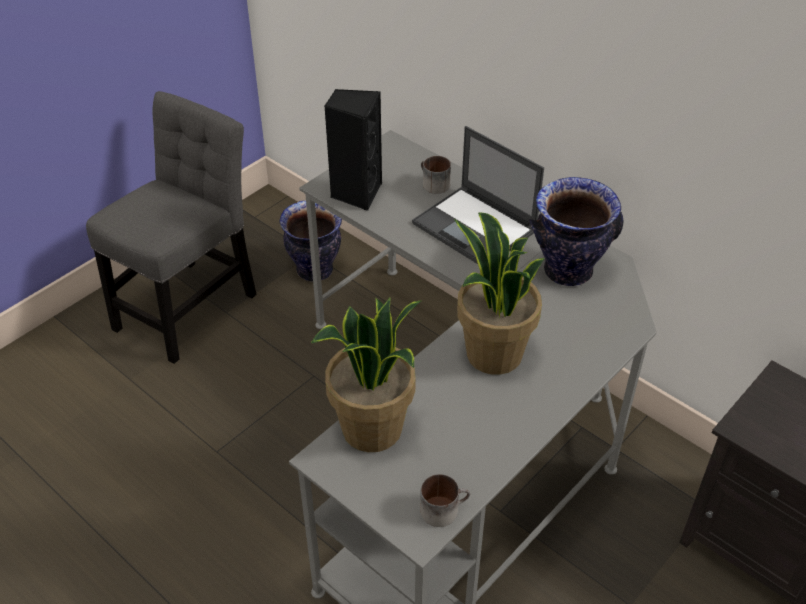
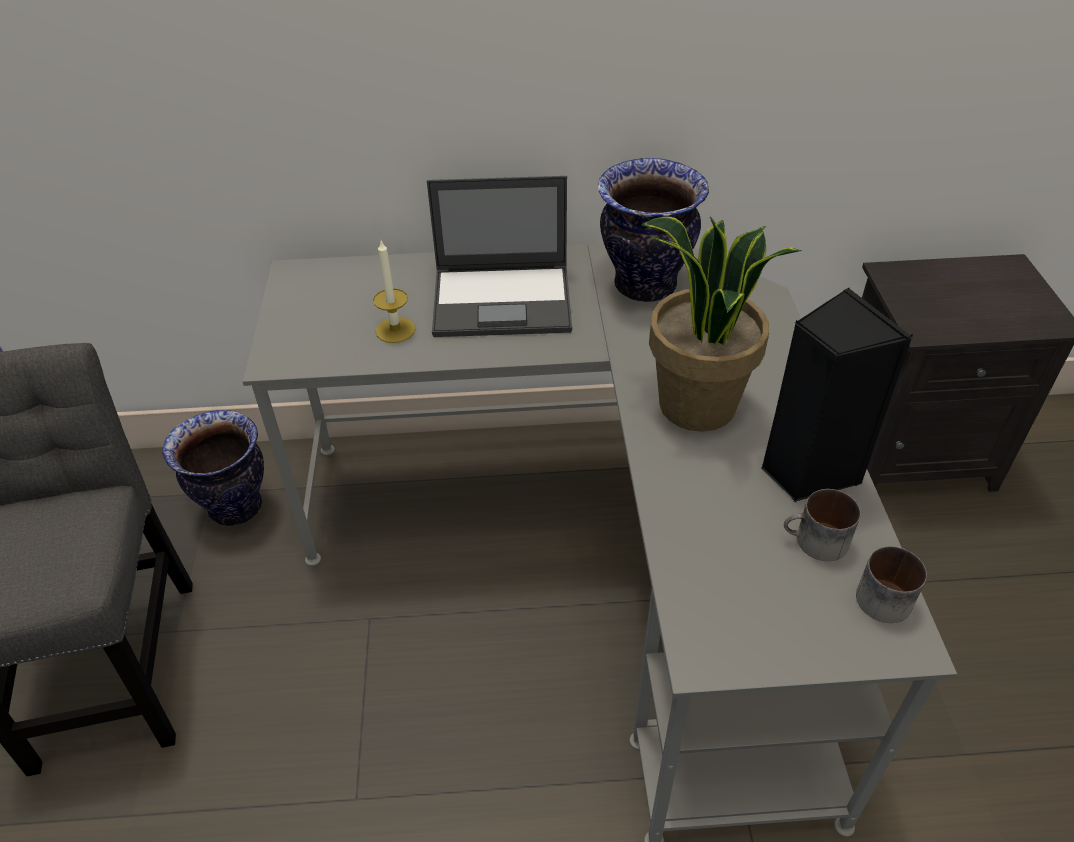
camera: 45 degrees left, 0 degrees up
(356, 193) = (323, 345): black speaker -> black speaker (806, 471)
(372, 429) = (704, 576): potted plant -> none
(399, 207) = (395, 330): none -> candle
(432, 184) = (398, 286): mug -> mug (815, 542)

